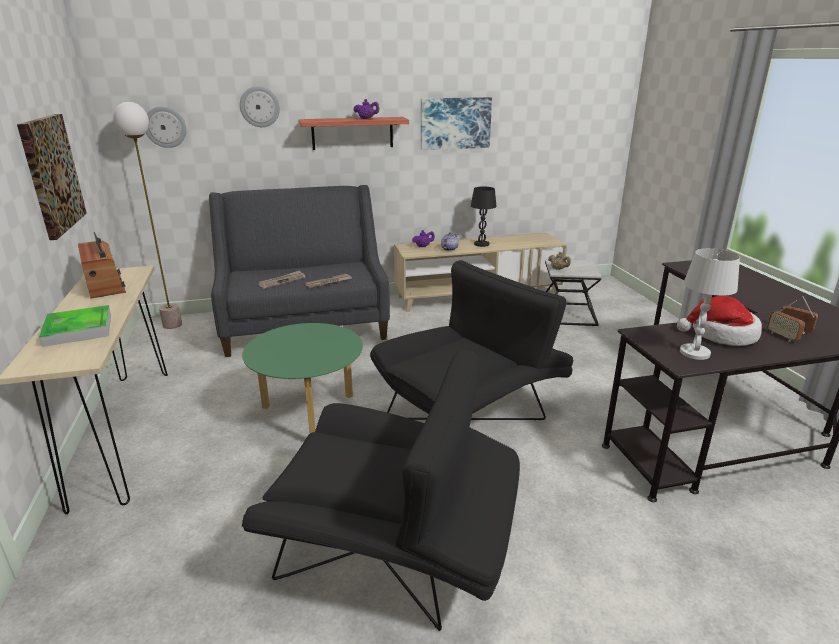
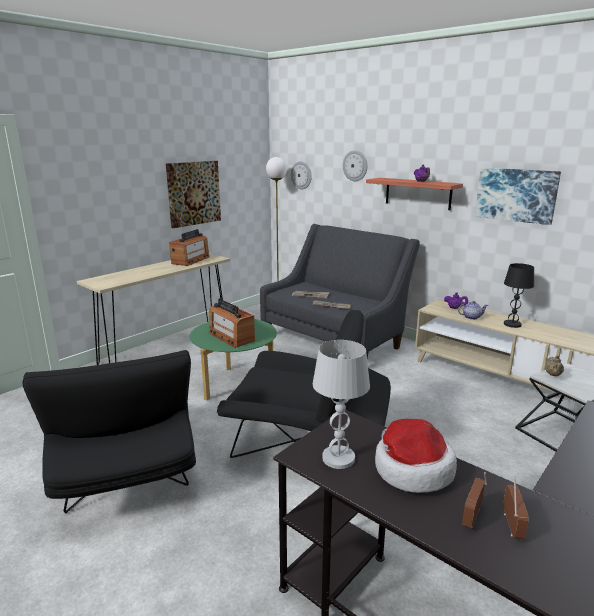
camera: 55 degrees right, 5 degrees down
(78, 329) = (135, 274): tray -> none
(313, 351) = (231, 337): none -> radio

